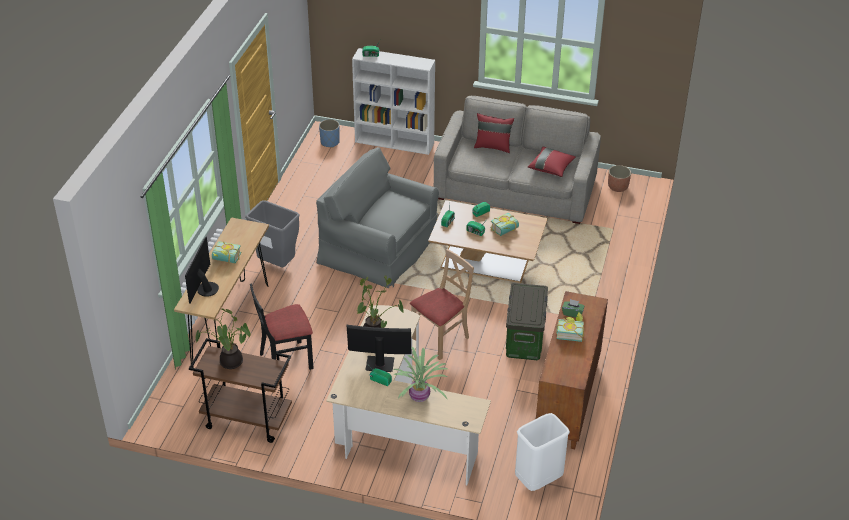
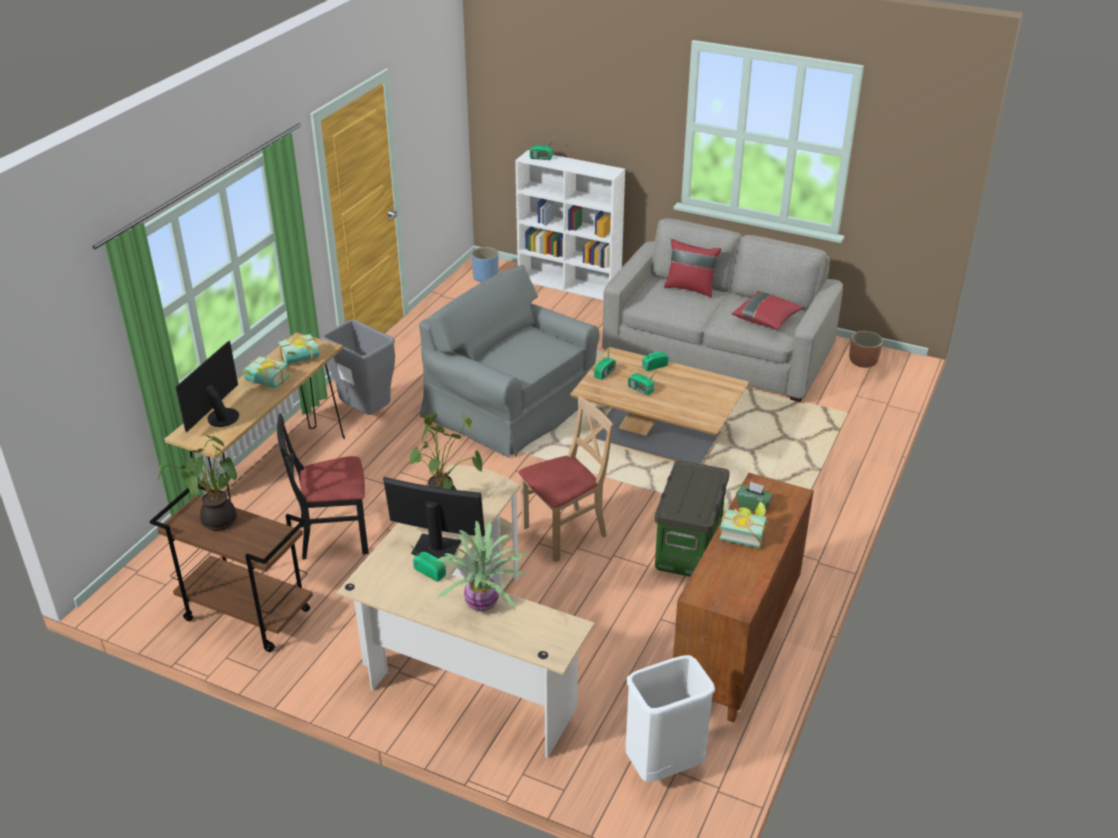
camera: 10 degrees right, 5 degrees down
(506, 231) = (685, 392): book -> book (301, 360)

